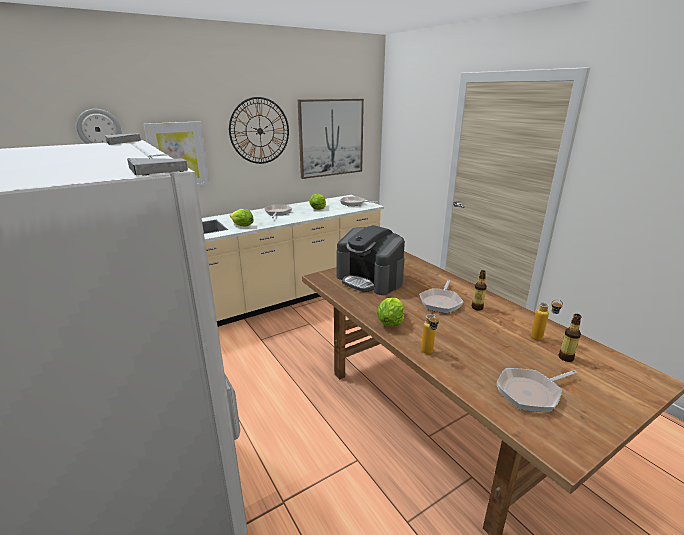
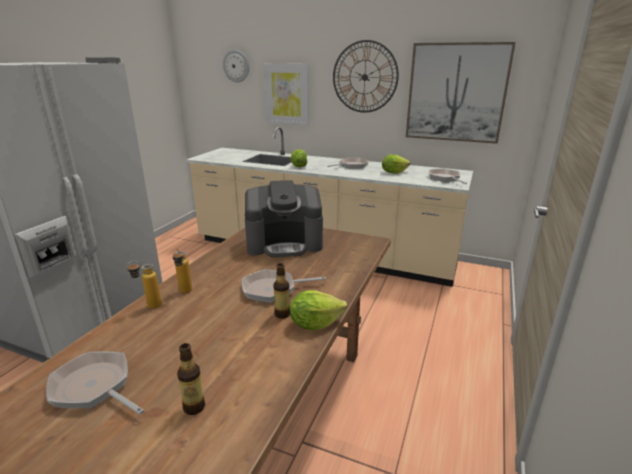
camera: 55 degrees right, 0 degrees up
(370, 280) = (284, 243): coffee machine -> coffee machine turned 105 degrees counterclockwise
(390, 322) = (200, 275): lettuce -> lettuce (315, 323)
(541, 339) = (236, 378): bottle -> bottle (185, 293)

